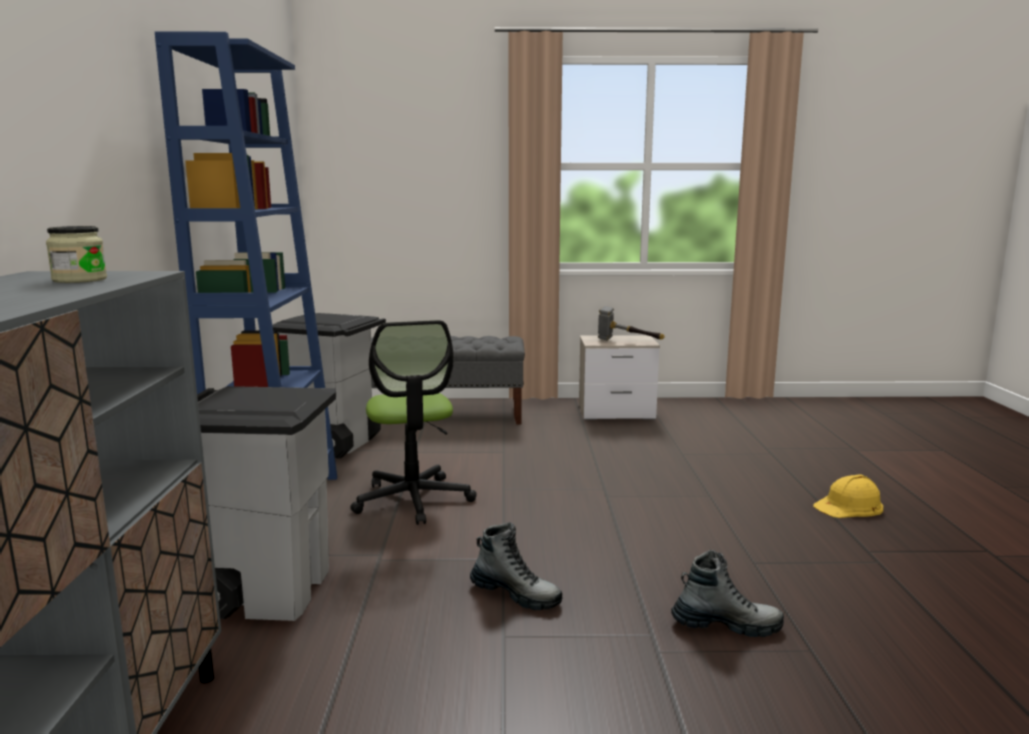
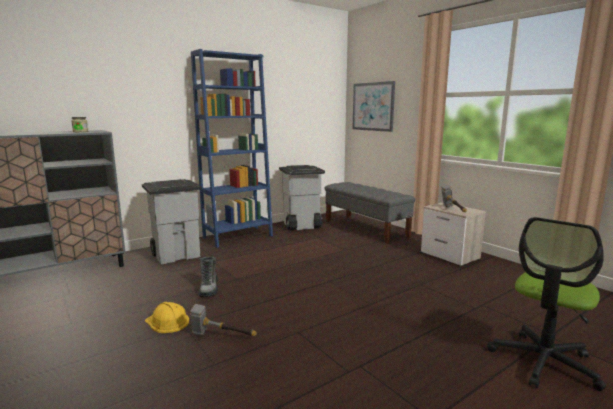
camera: 55 degrees right, 0 degrees up
(384, 185) = (373, 106): none -> picture
(413, 500) = (270, 251): office chair -> office chair (543, 362)
(726, 625) = (221, 337): boot -> hammer
(849, 506) = (427, 349): yellow hard hat -> yellow hard hat (167, 322)

